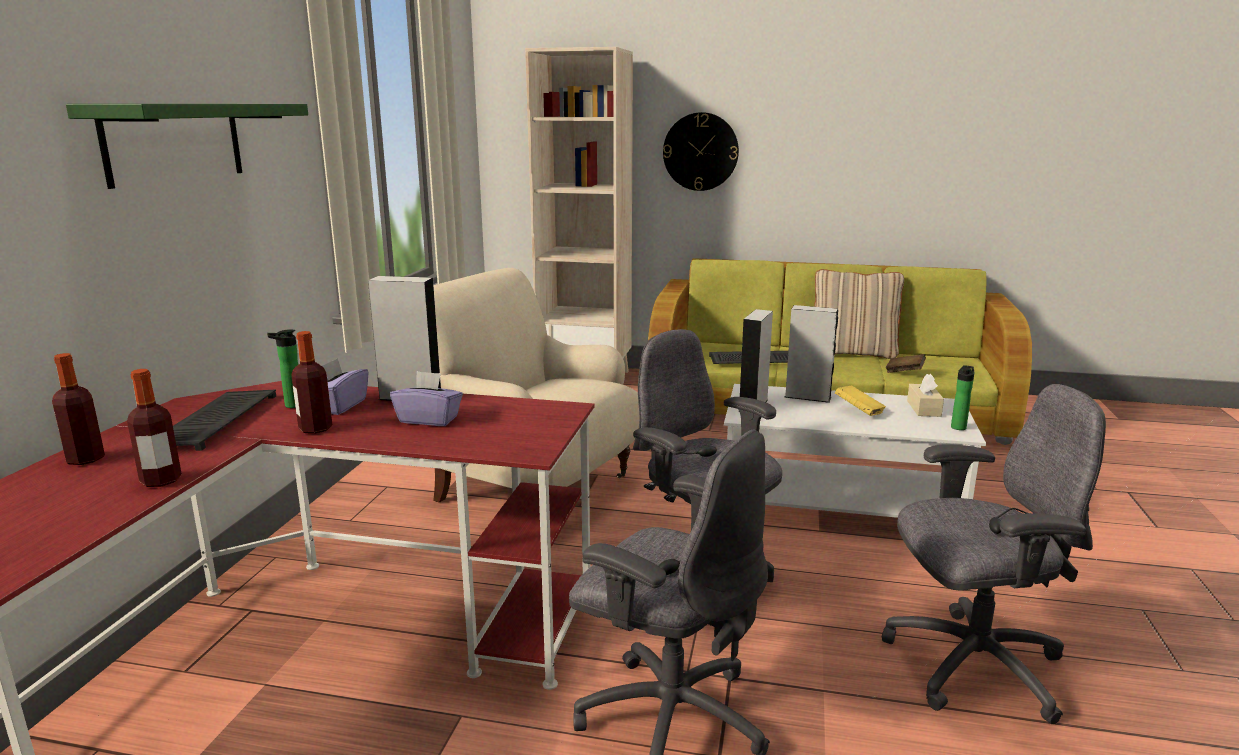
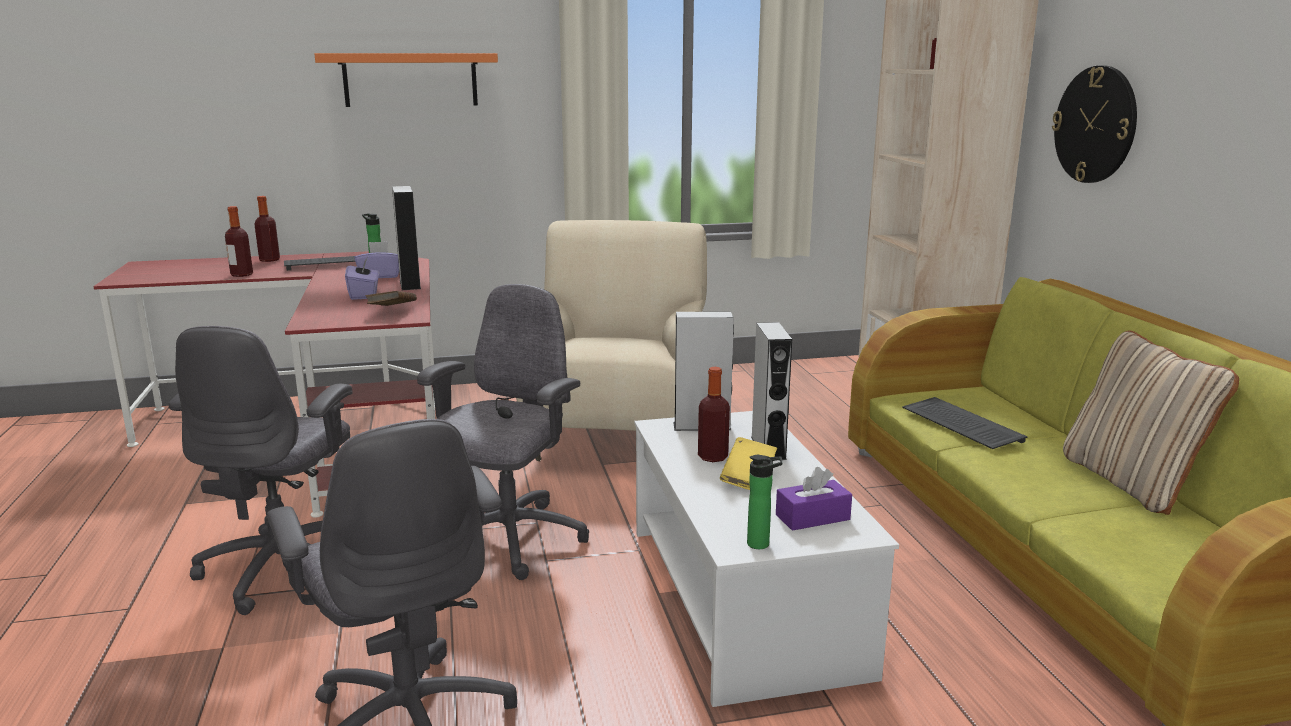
camera: 65 degrees right, 0 degrees up
(174, 142) = (410, 79): green shelf -> orange shelf
(315, 428) = (334, 280): bottle -> bottle (712, 457)
(904, 372) = (1095, 527): brown book -> brown book (392, 311)
(923, 408) = (812, 517): beige tissue box -> purple tissue box

